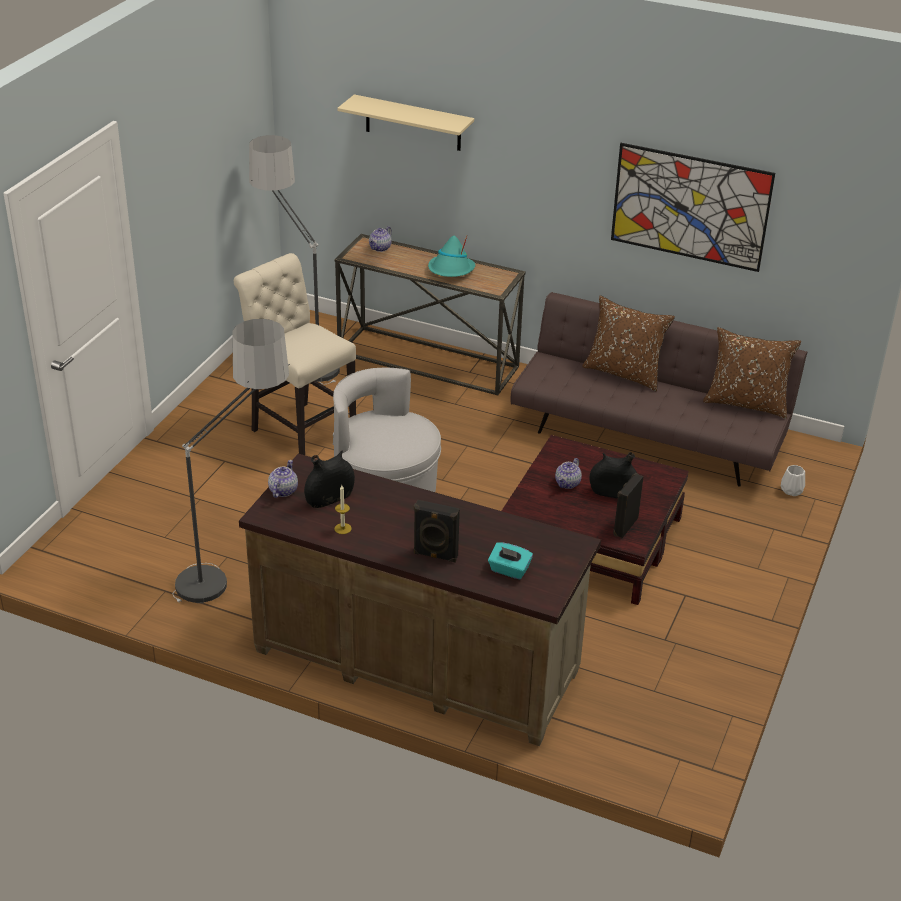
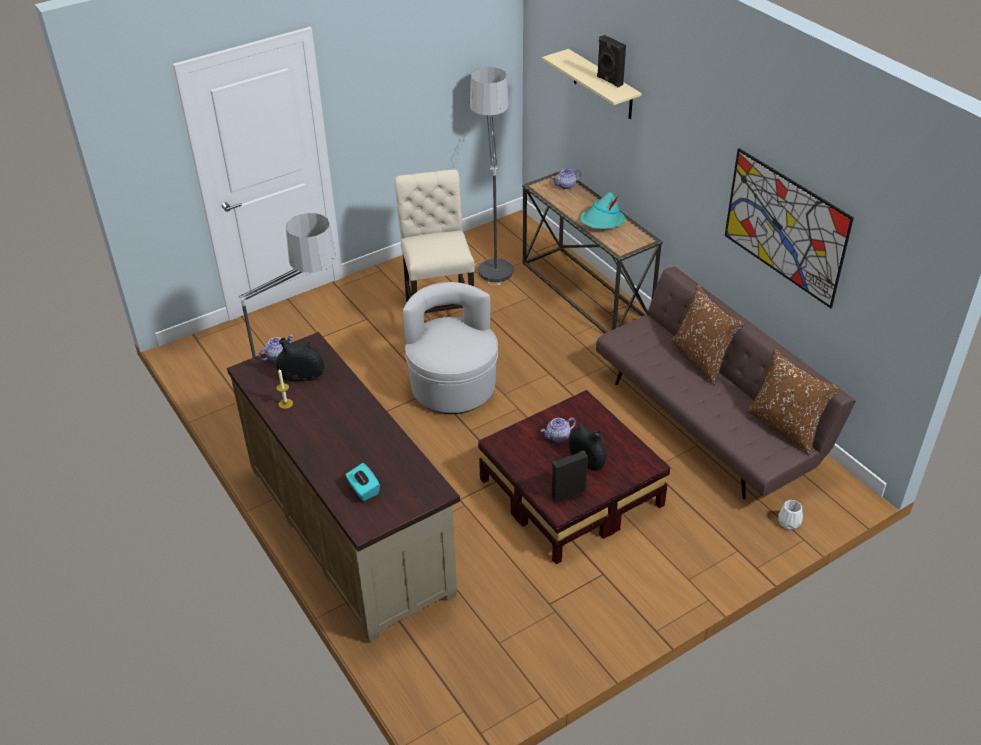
camera: 35 degrees right, 5 degrees up
(435, 556) = (324, 453): black speaker -> black speaker (609, 81)

